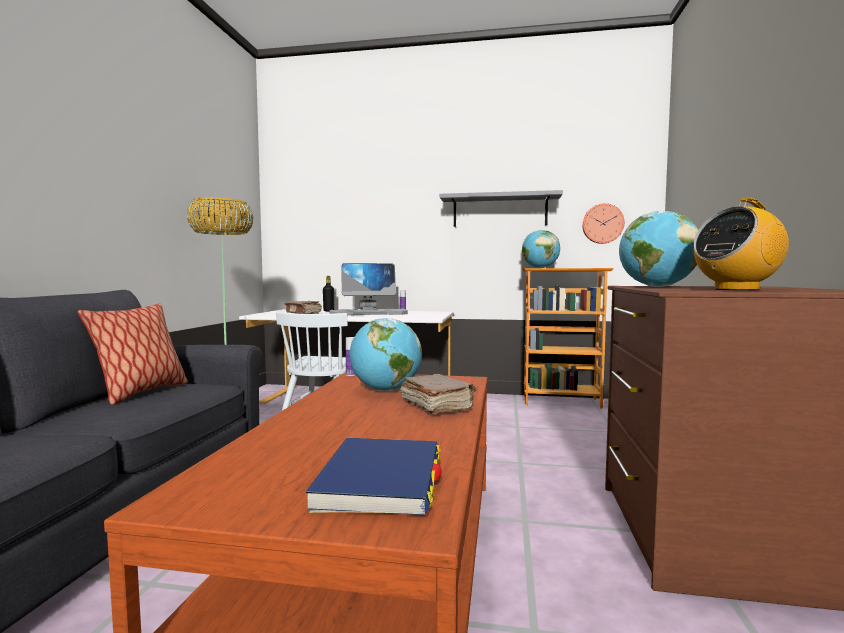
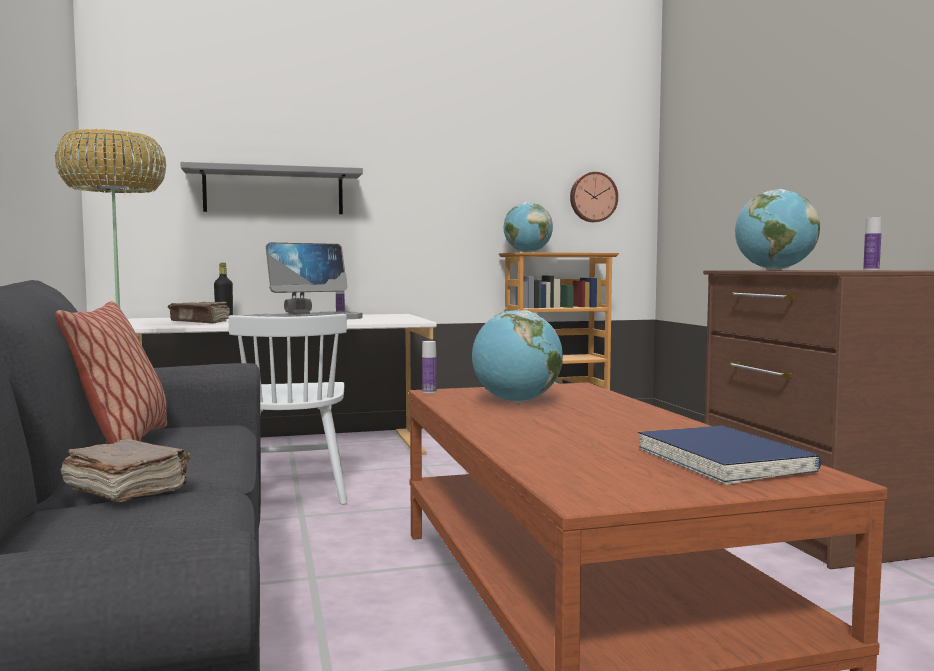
camera: 25 degrees left, 0 degrees up
(436, 406) = (613, 409): brown book -> brown book (126, 490)
(499, 211) = (469, 174): grey shelf -> grey shelf (274, 191)
(736, 289) = (871, 270): radio -> bottle

